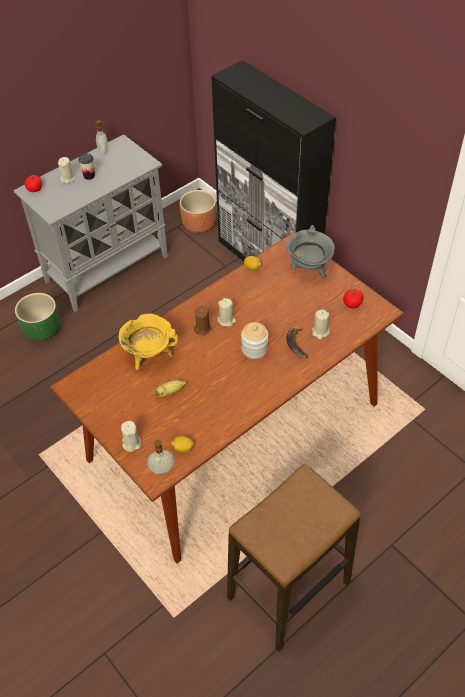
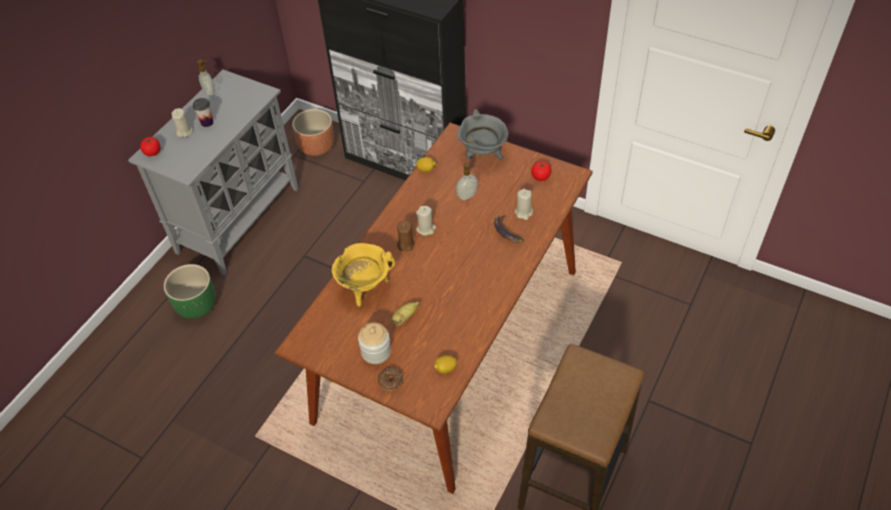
camera: 20 degrees left, 0 degrees up
(131, 443) = (390, 381): beige candle -> donut
(162, 470) = (435, 397): soap dispenser -> soap dispenser (467, 196)
(254, 349) = (468, 249): jar -> jar (376, 352)

